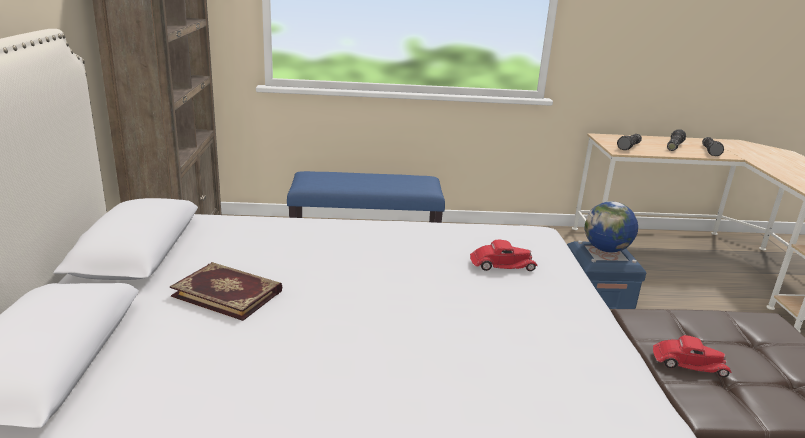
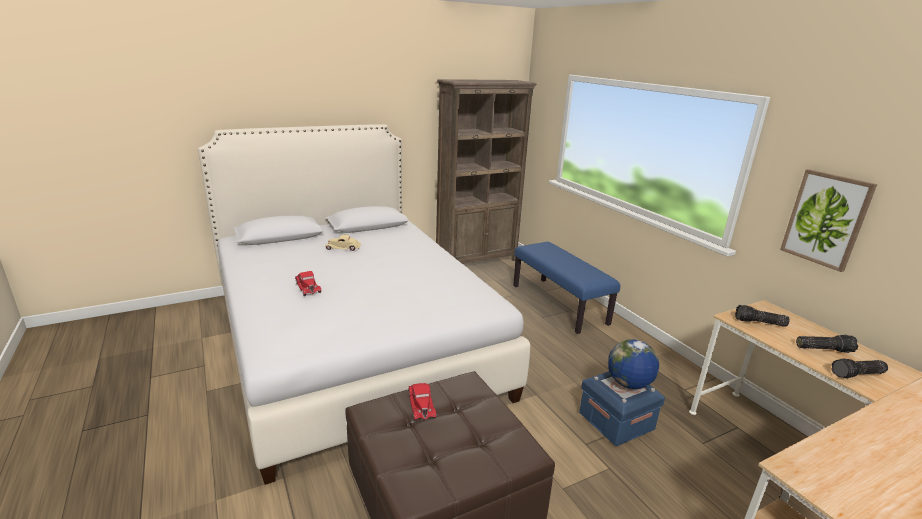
camera: 65 degrees right, 0 degrees up
(228, 293) = (343, 247): book -> beige toy car
(502, 264) = (432, 299): red toy car -> red toy car (308, 287)
(628, 45) = (826, 219): none -> picture

